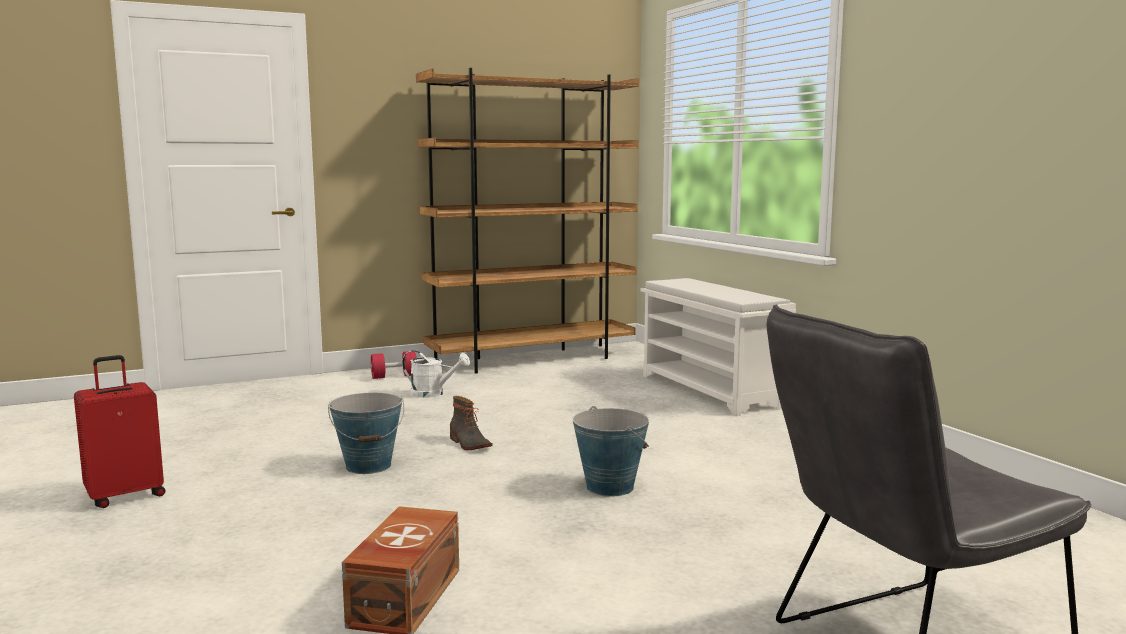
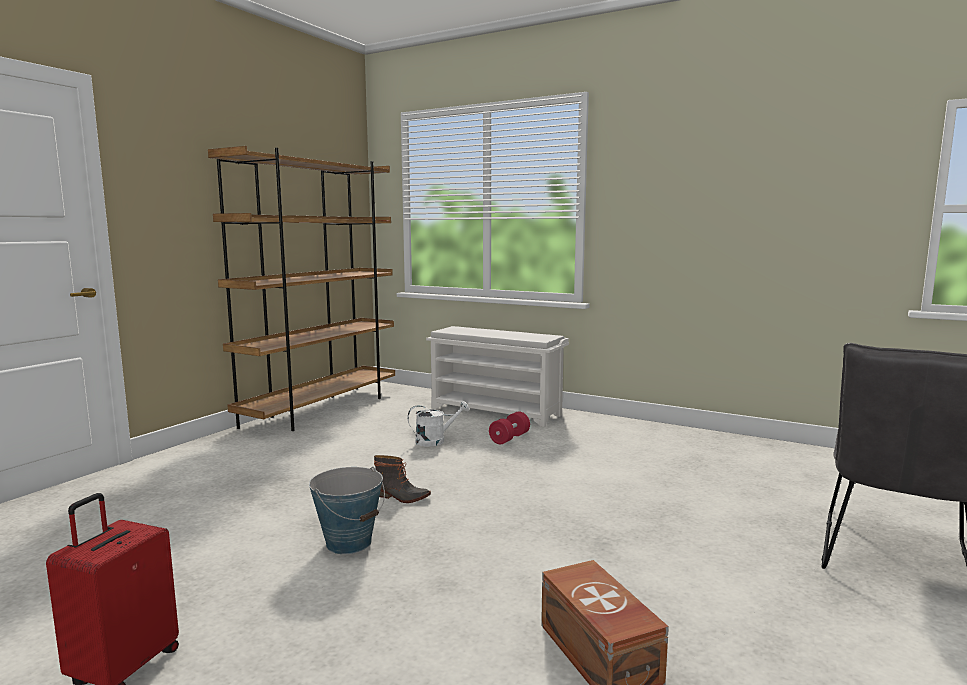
camera: 35 degrees left, 0 degrees up
(394, 376) = (218, 449): red dumbbell -> red dumbbell (509, 438)
(433, 394) = (287, 458): white watering can -> white watering can (435, 441)
(609, 487) = (564, 503): bucket -> none

